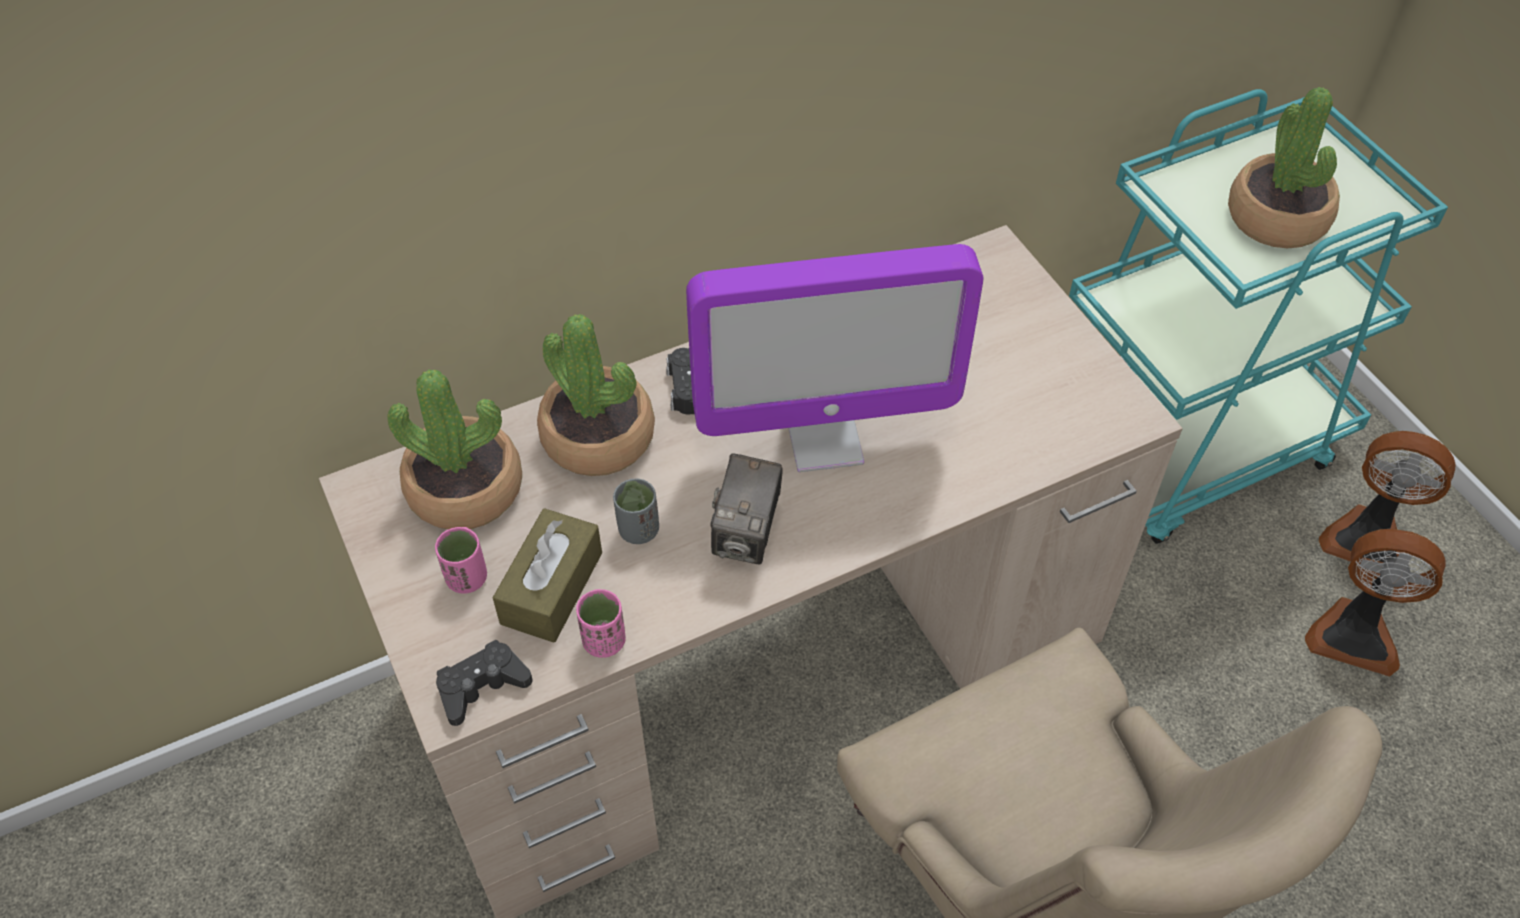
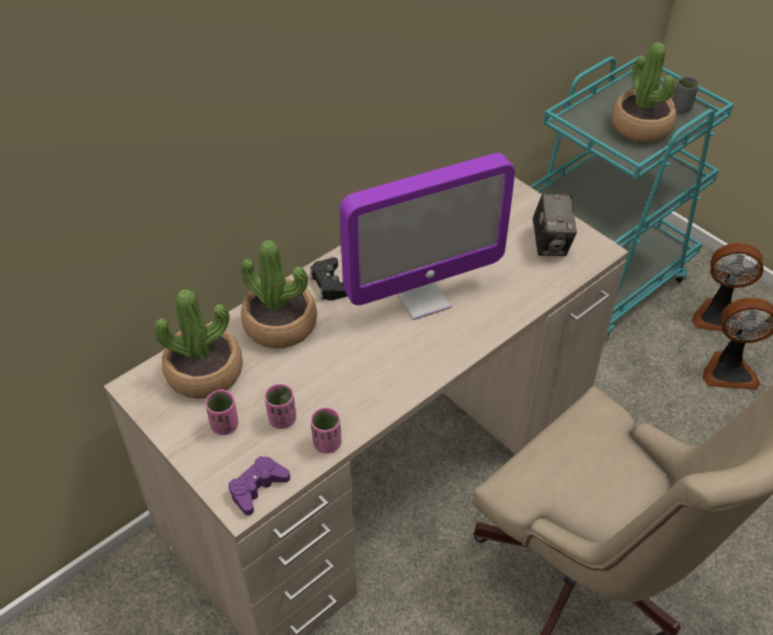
camera: 15 degrees left, 5 degrees down
(482, 686) = (257, 488): black game controller -> purple game controller
(552, 588) = (282, 419): brown tissue box -> pink cup
(638, 530) = (325, 373): grey cup -> grey cup (681, 108)
(747, 534) = (394, 362): camera -> camera (551, 243)

